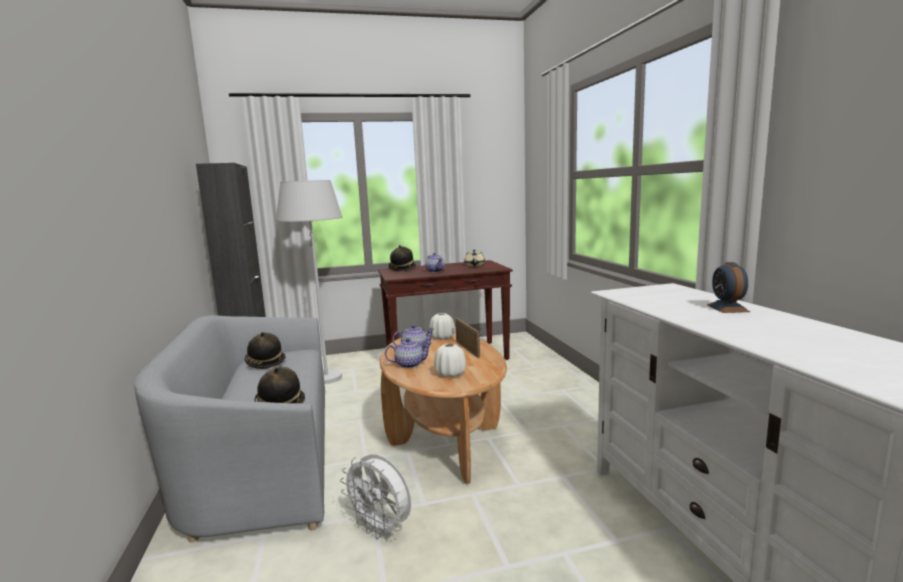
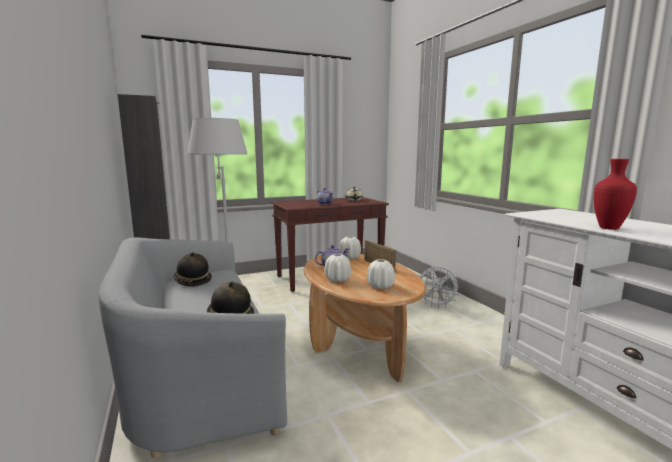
camera: 10 degrees left, 0 degrees up
(381, 529) = (341, 429): white fan -> white fan (436, 305)
(402, 269) = (294, 202): hat -> none
(409, 364) = (337, 279): teapot -> white vase
(680, 314) = (609, 228): none -> red vase
(727, 308) = (637, 224): alarm clock -> none

